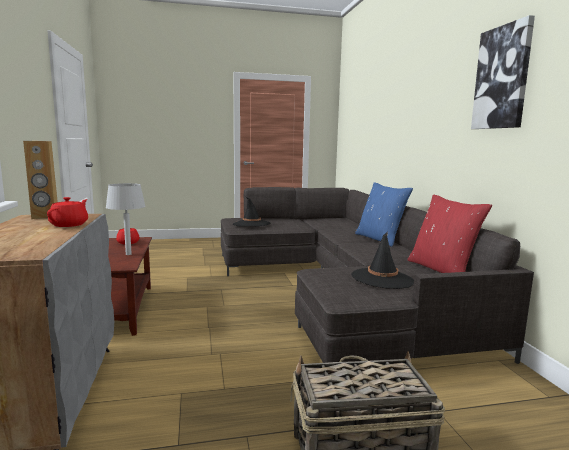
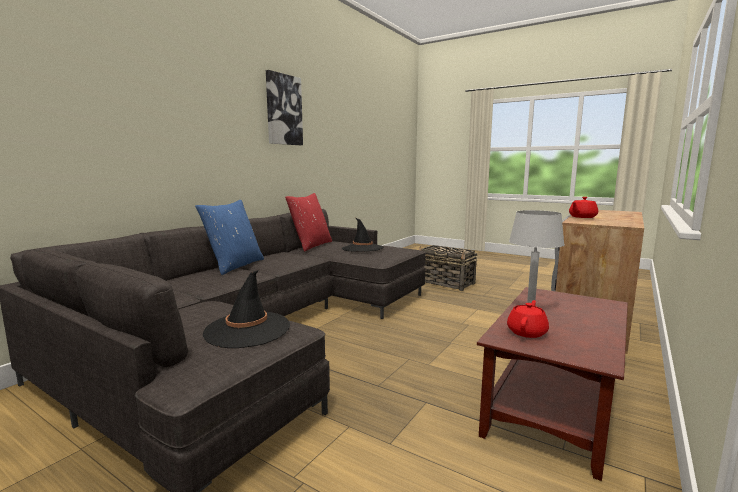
camera: 135 degrees left, 0 degrees up
(45, 217) = (612, 223): brown speaker -> none

